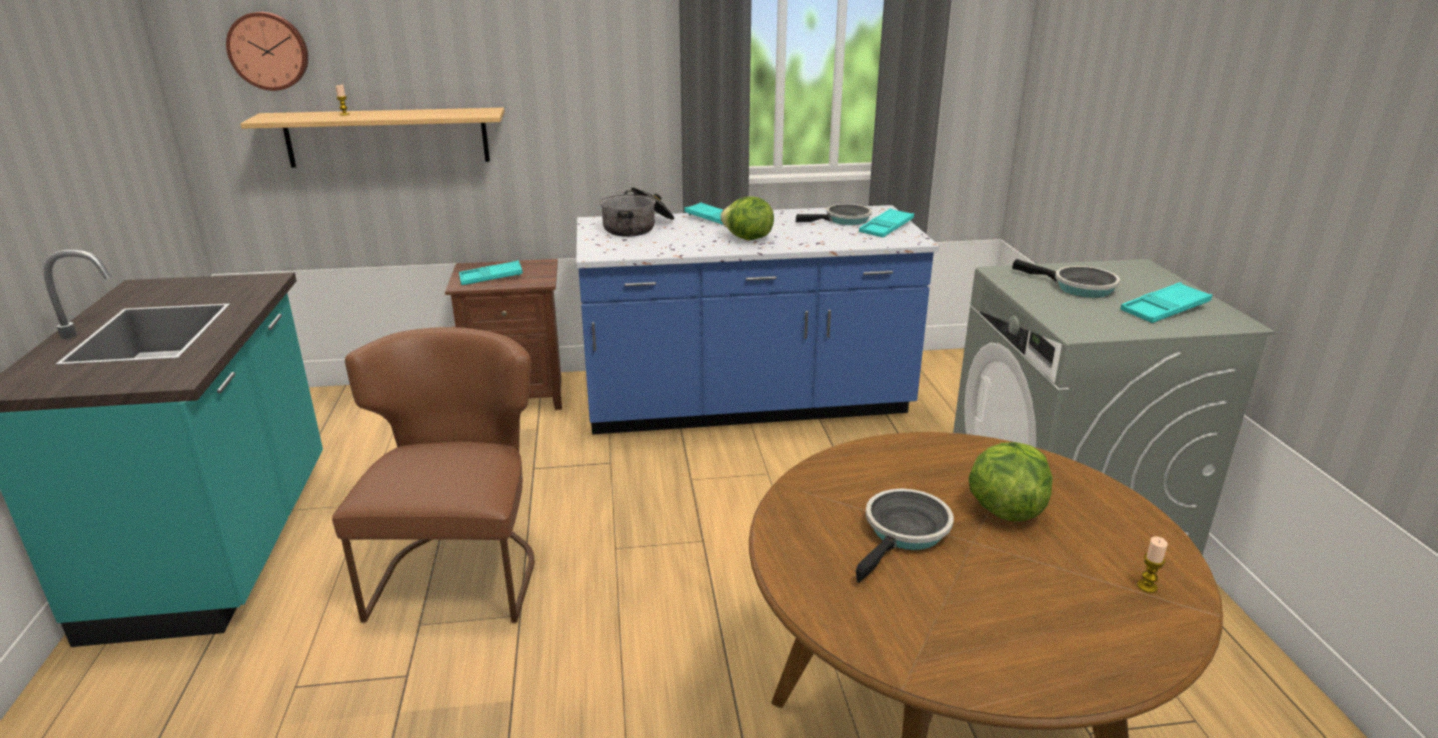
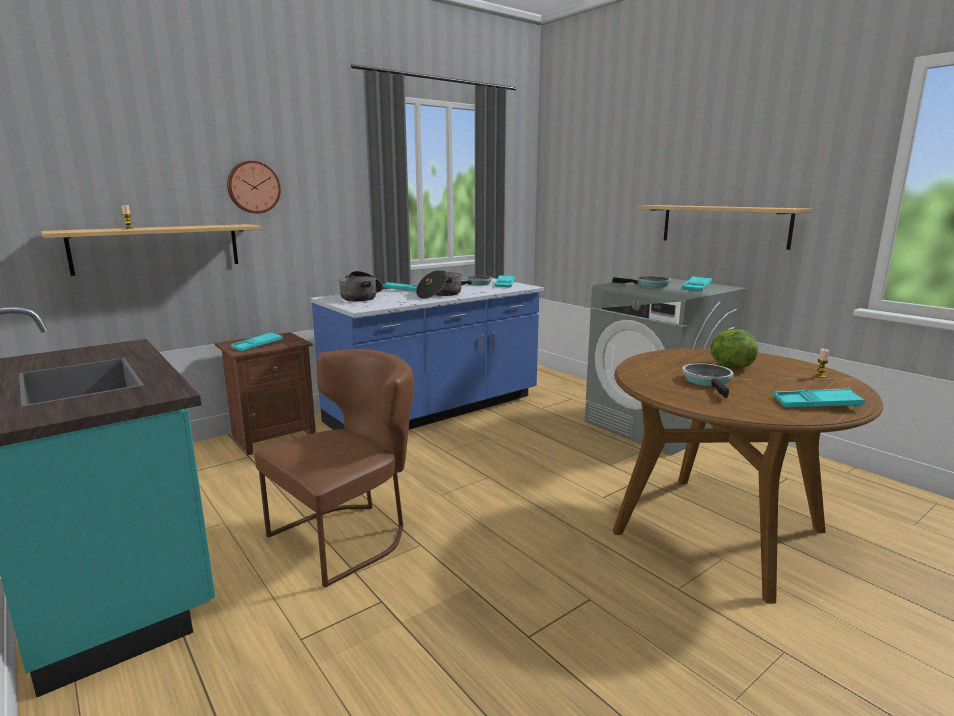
camera: 30 degrees left, 10 degrees down
(269, 51) = (54, 179): wall clock -> wall clock (253, 187)
(461, 569) = (348, 535): brown chair -> brown chair turned 75 degrees clockwise
(747, 239) = (439, 294): lettuce -> cooking pot
(1009, 652) = (816, 404): none -> turquoise tray
(1269, 191) = (723, 225): none -> shelf

